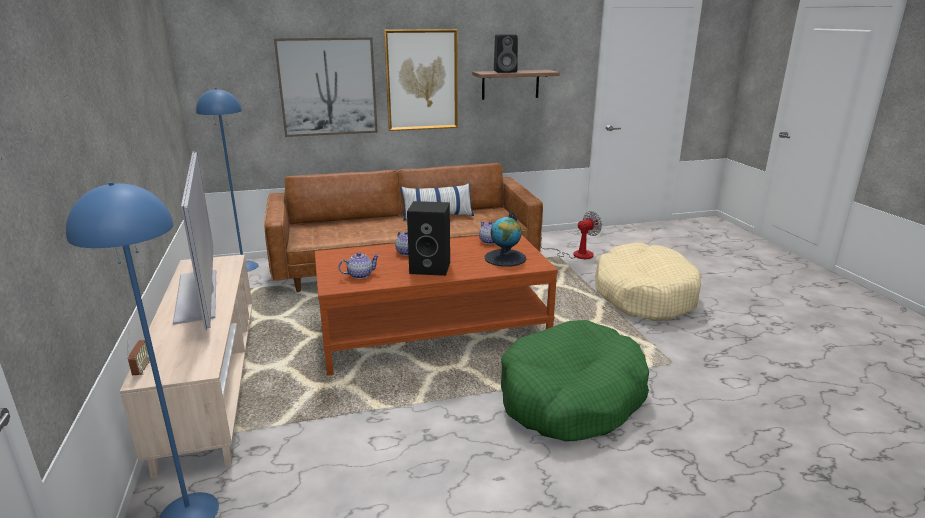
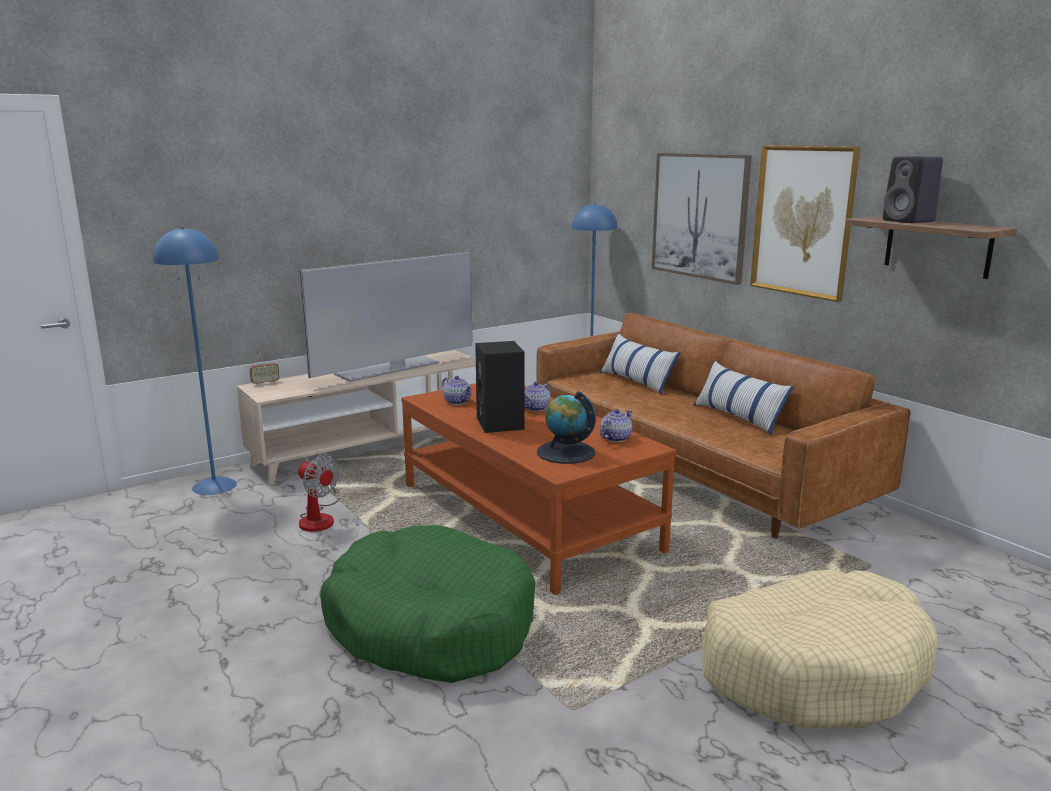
camera: 70 degrees right, 5 degrees down
(335, 224) = (636, 381): none -> pillow
(575, 254) = (908, 581): fan -> fan (319, 517)

